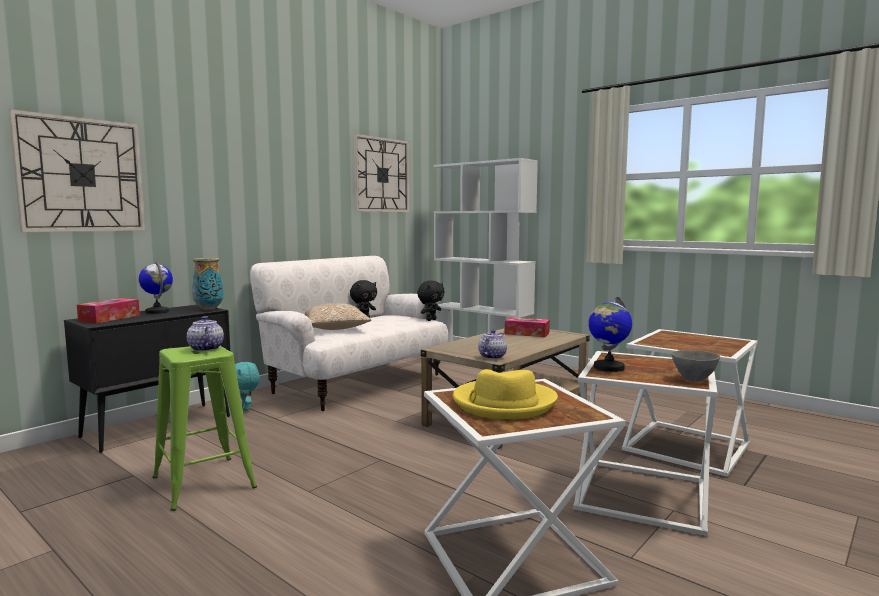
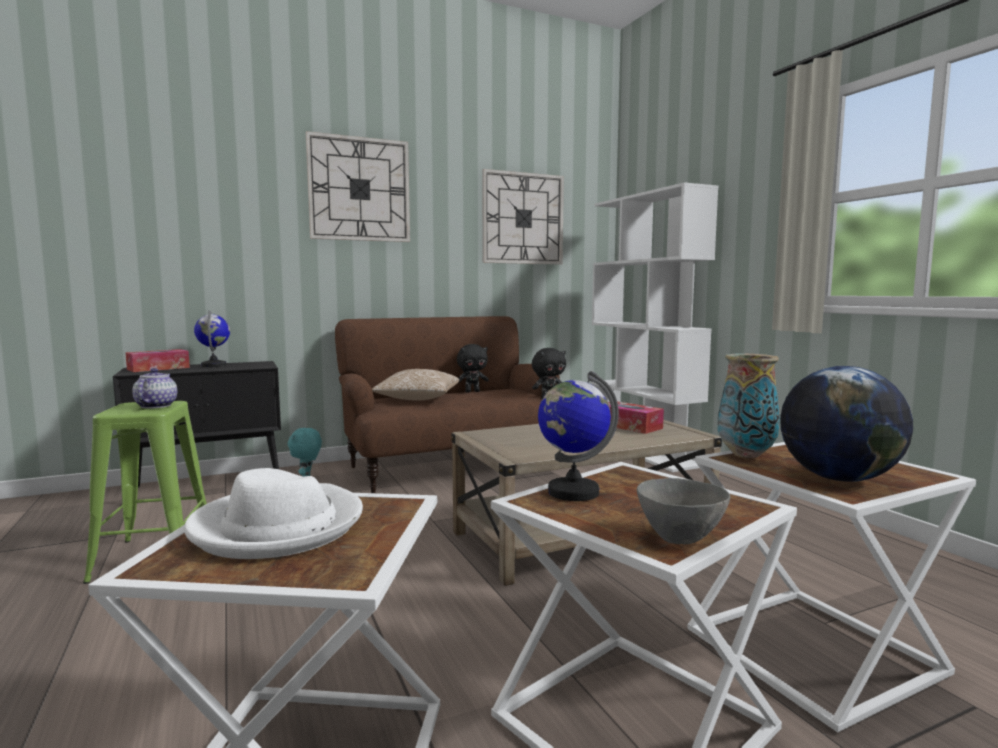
camera: 25 degrees right, 0 degrees up
(81, 175) = (148, 222): wall clock -> wall clock (359, 189)
(208, 309) = (262, 366): vase -> vase (745, 455)
(356, 383) = (451, 467): white sofa -> brown sofa
(492, 357) = (515, 453): teapot -> none
(503, 403) = (278, 526): yellow hat -> white hat
(707, 346) = (838, 478): none -> globe

